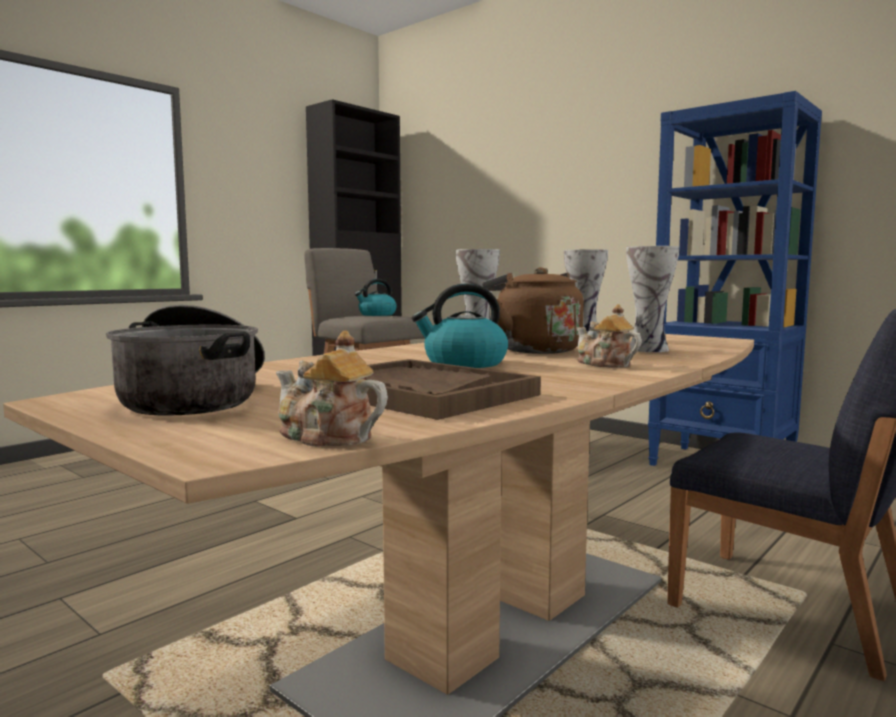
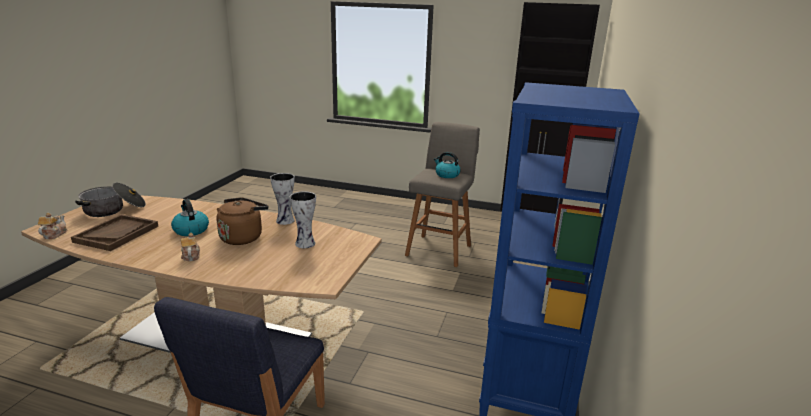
camera: 65 degrees right, 15 degrees up
(604, 364) = (191, 256): teapot -> teapot turned 45 degrees counterclockwise
(649, 349) = (255, 263): vase -> none

